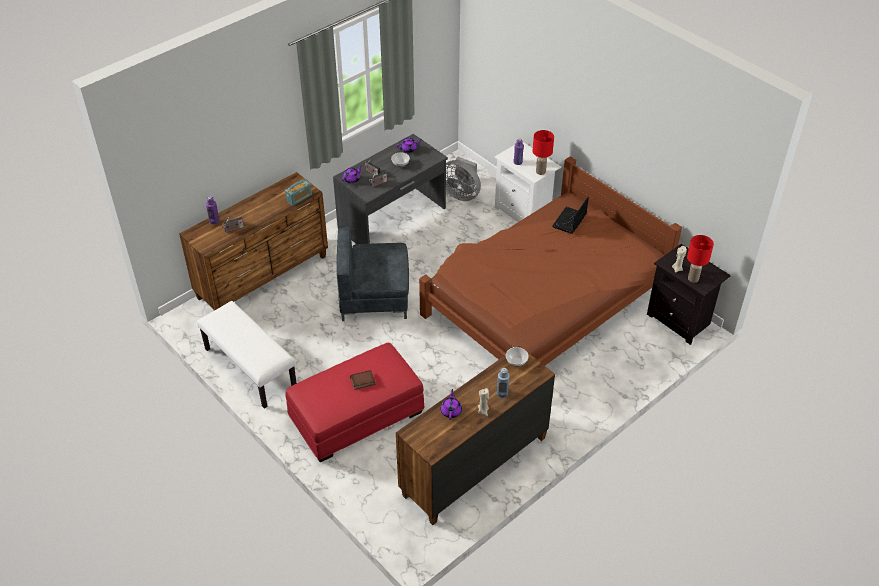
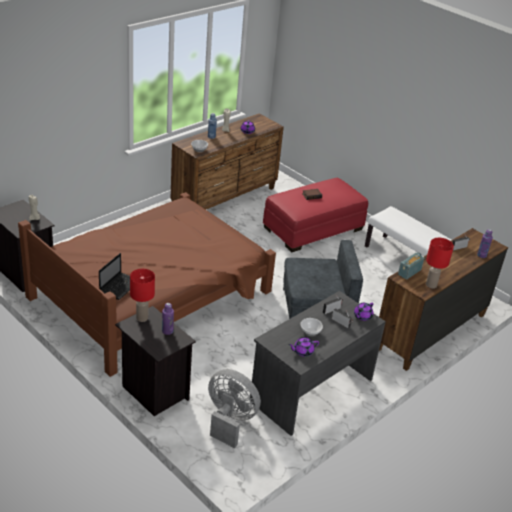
camera: 175 degrees right, 10 degrees down
(524, 212) = (153, 392): white nightstand -> black nightstand
(693, 278) = (24, 211): red table lamp -> red table lamp (431, 285)

